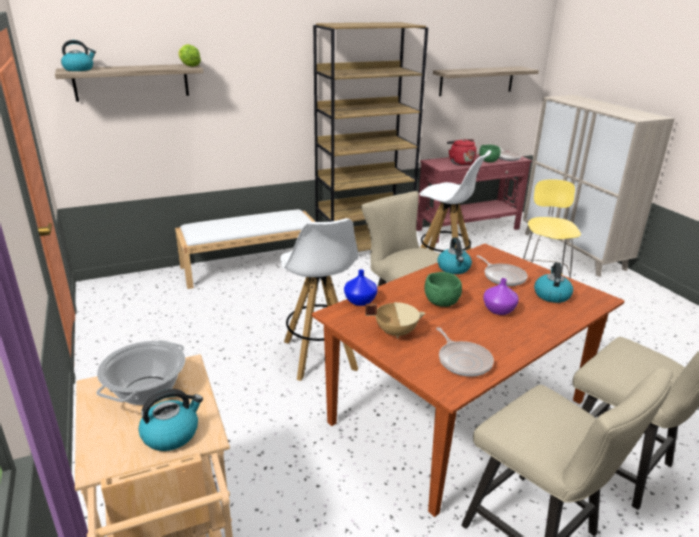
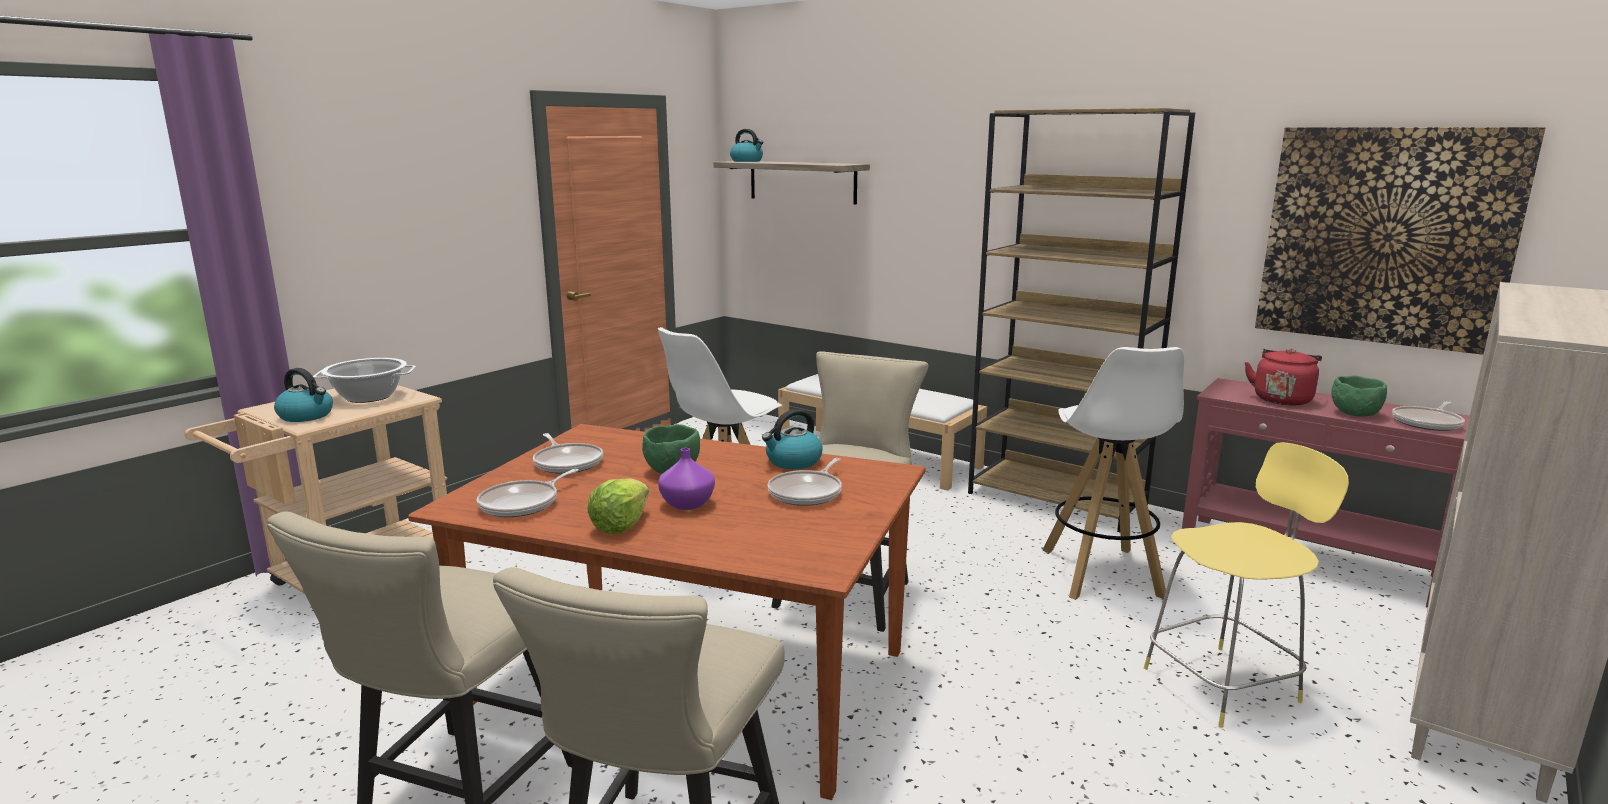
camera: 60 degrees right, 10 degrees down
(189, 66) = (845, 164): lettuce -> lettuce (620, 525)
(361, 301) = (631, 436): blue vase -> none
(395, 332) = (567, 462): beige cooking pot -> frying pan
(476, 81) = (1386, 237): shelf -> picture
(551, 295) = (785, 531): kettle -> none

